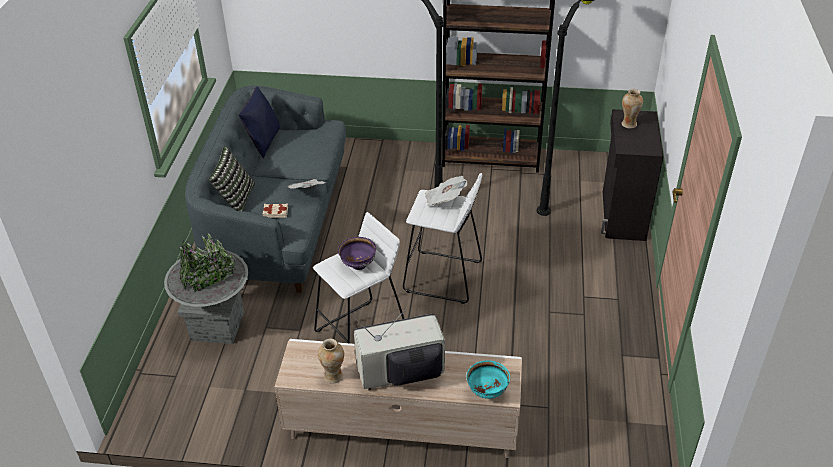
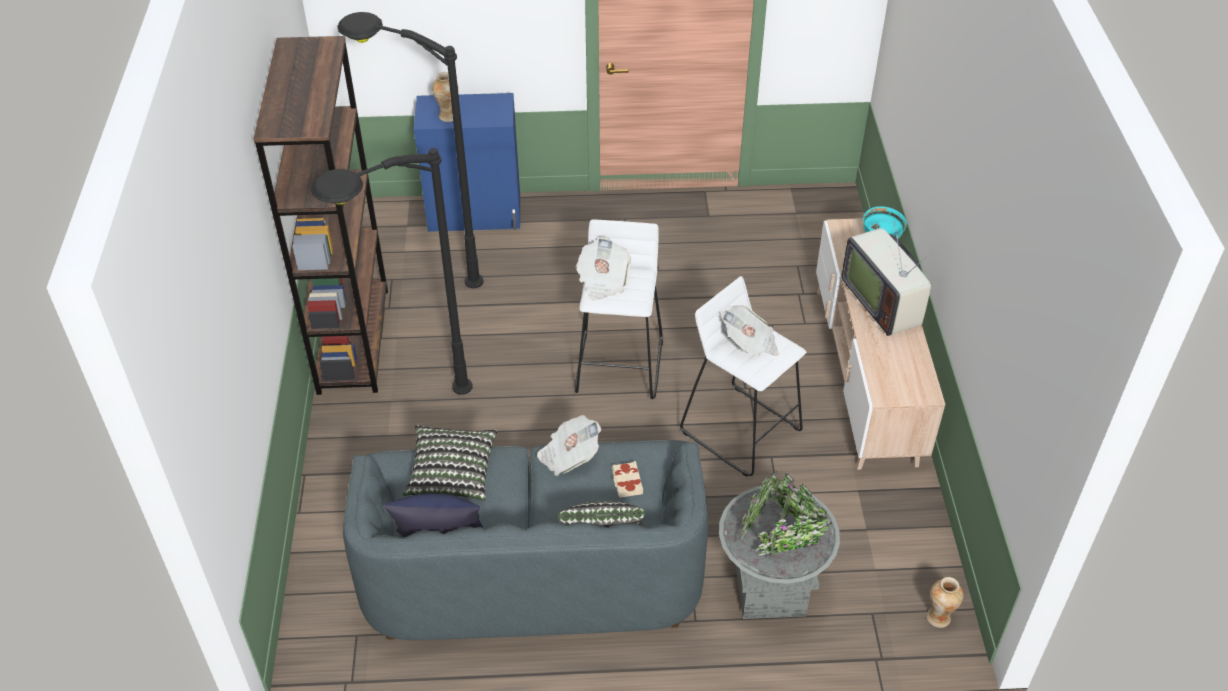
camera: 100 degrees left, 5 degrees up
(311, 146) = (452, 473): none -> pillow
(333, 376) = (909, 356): vase -> vase (938, 617)
(358, 265) = (750, 343): purple bowl -> newspaper
(622, 216) = (475, 215): black cabinet -> blue cabinet

